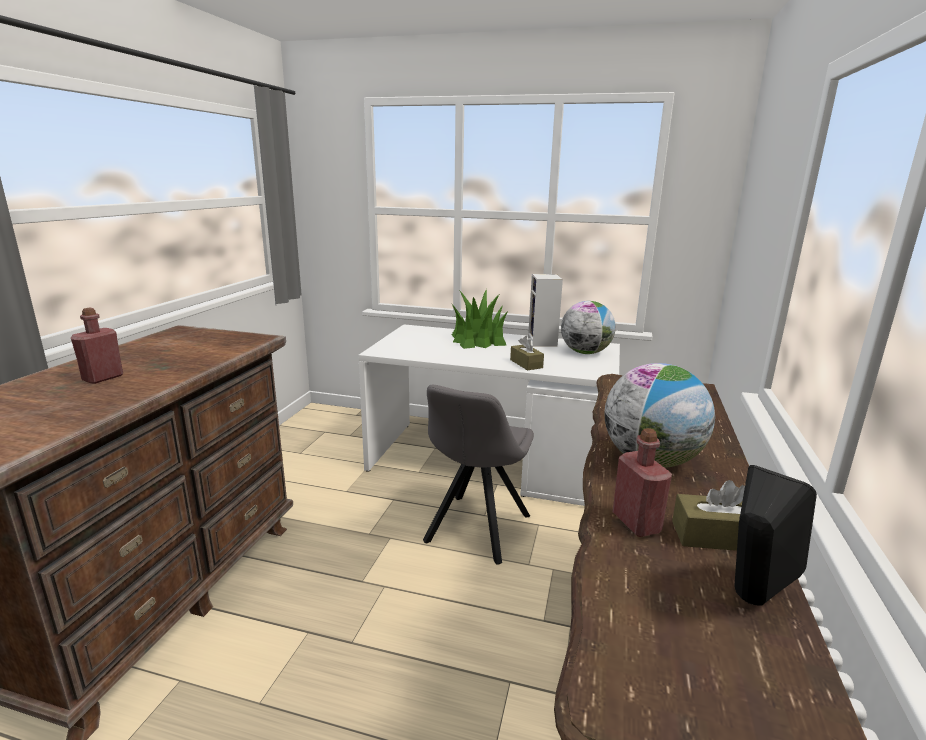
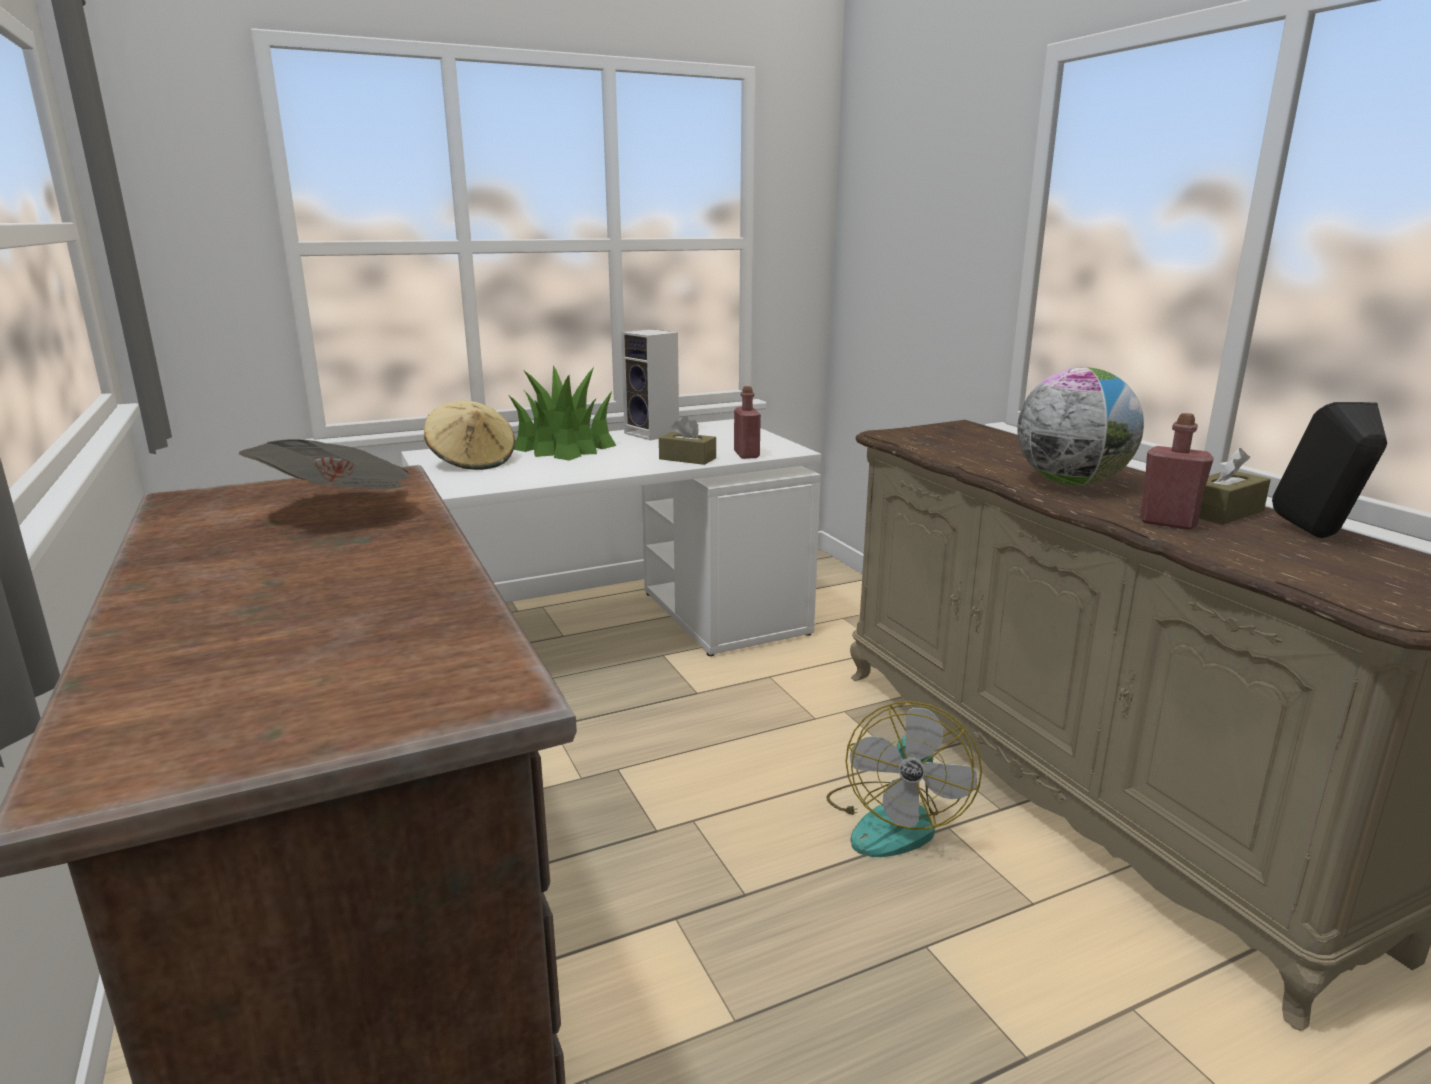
camera: 40 degrees left, 0 degrees up
(103, 378) = (294, 578): red bottle -> red bottle (746, 455)
(199, 351) = (343, 509): none -> newspaper
(418, 338) = (472, 462): none -> beige hat
(477, 528) = (709, 710): grey chair -> none
(484, 655) = (894, 820): none -> fan
(585, 352) = (724, 434): globe -> none

